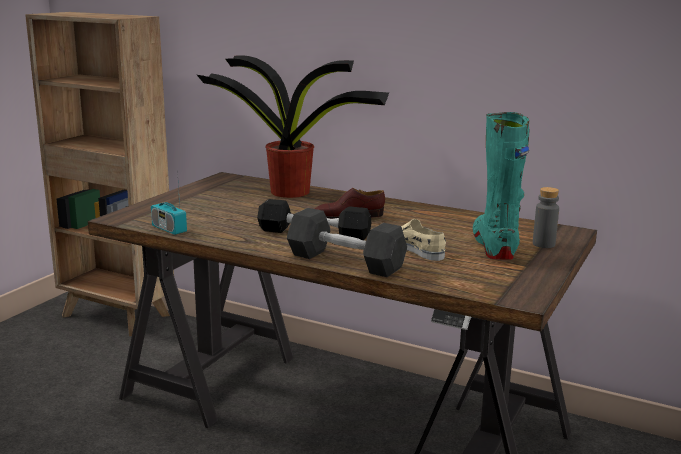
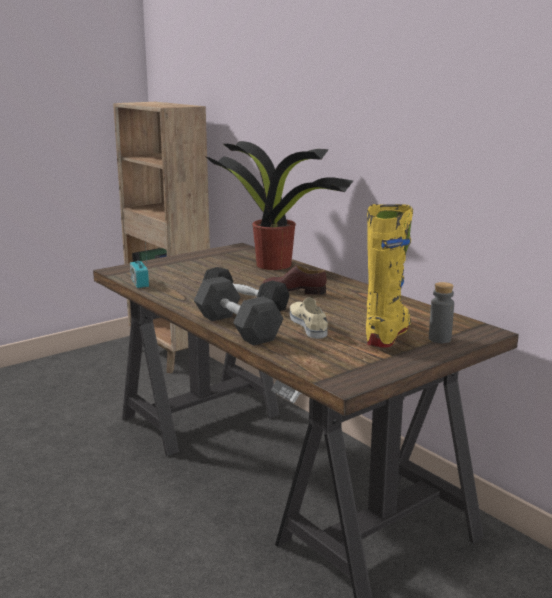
camera: 25 degrees right, 0 degrees up
(494, 246) = (388, 334): turquoise boot -> yellow boot

